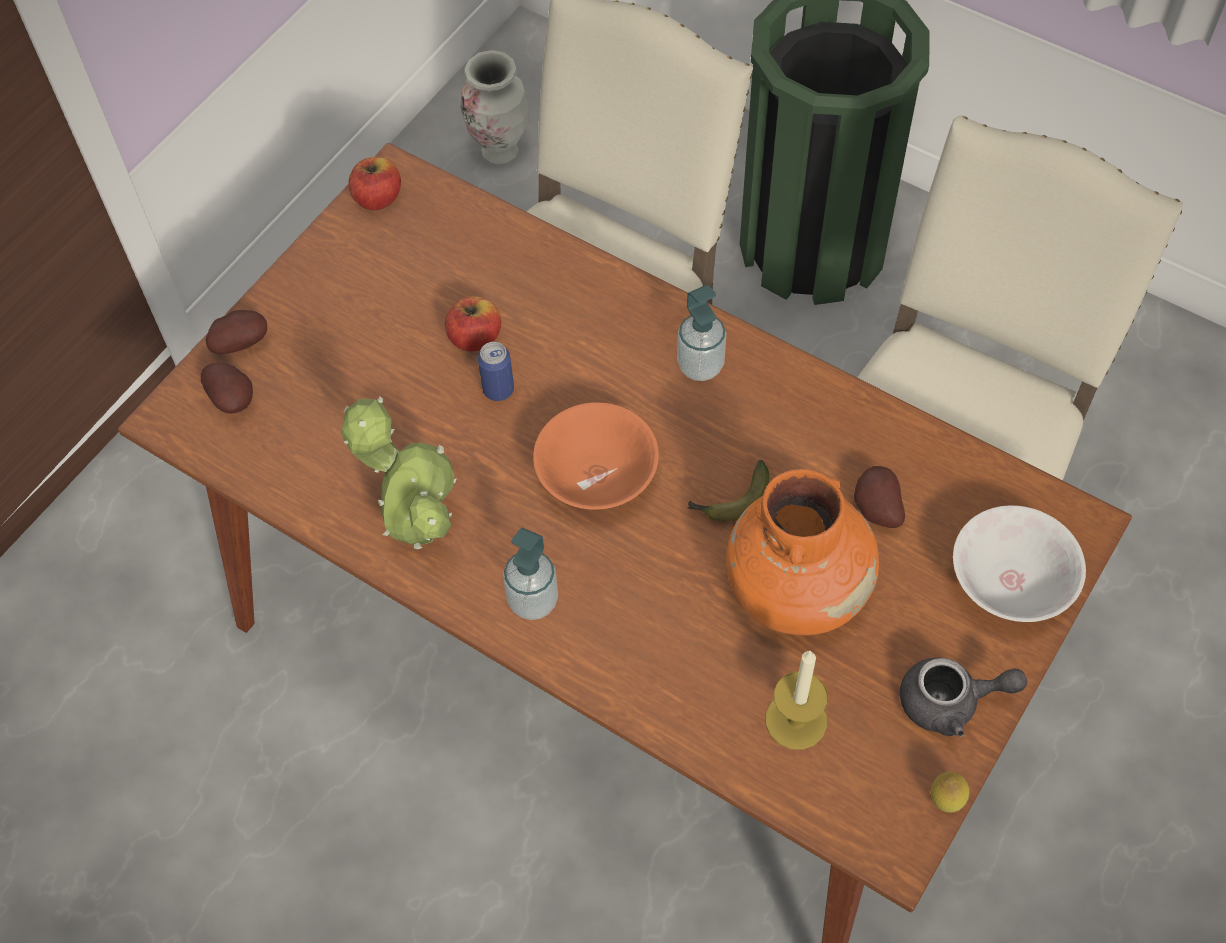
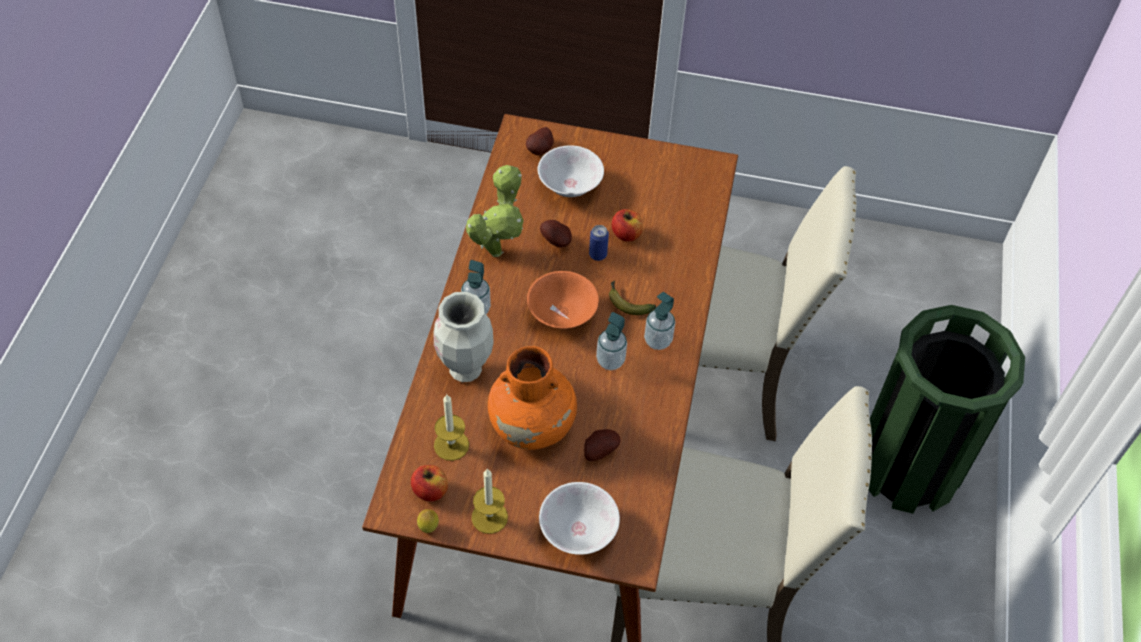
camera: 65 degrees right, 5 degrees down
(241, 342) = (576, 140): potato -> potato (557, 241)
(336, 382) = (570, 186): none -> white bowl
(377, 198) = (696, 163): apple -> apple (430, 490)
(500, 152) = (879, 273): vase -> vase (465, 370)
(714, 440) = (610, 361): none -> soap dispenser
(731, 501) = (574, 379): banana -> banana (627, 302)
(951, 702) = (489, 517): grey teapot -> candle

